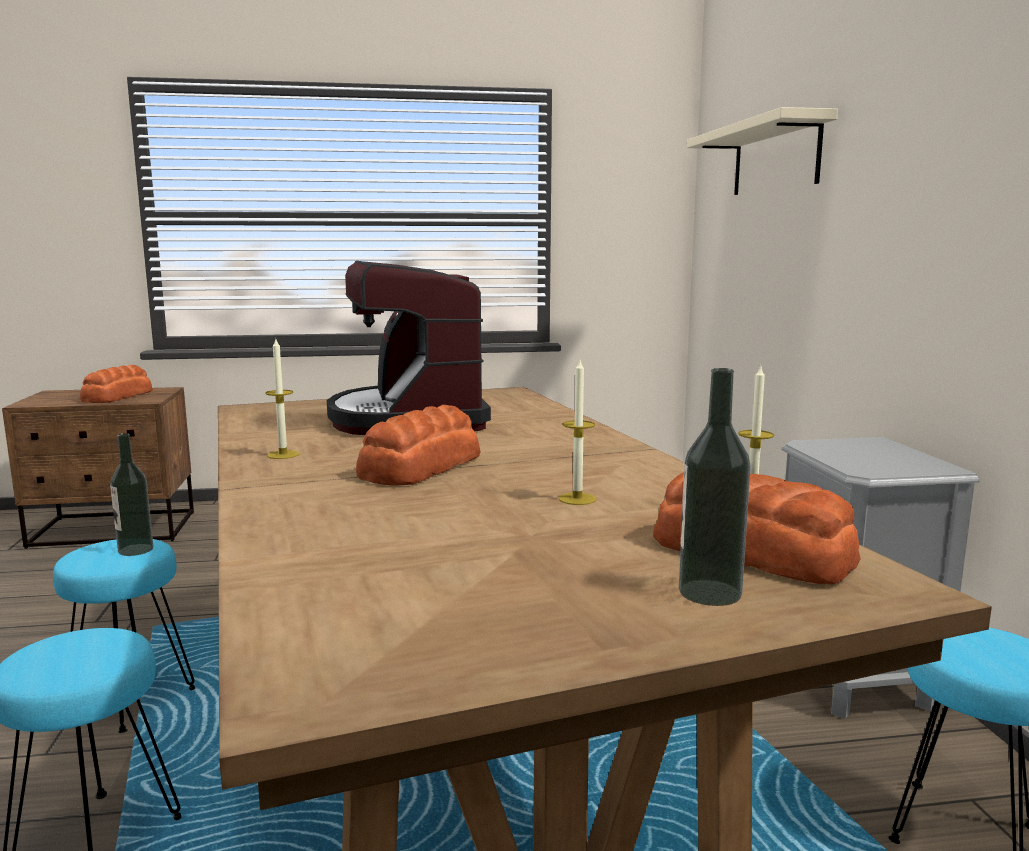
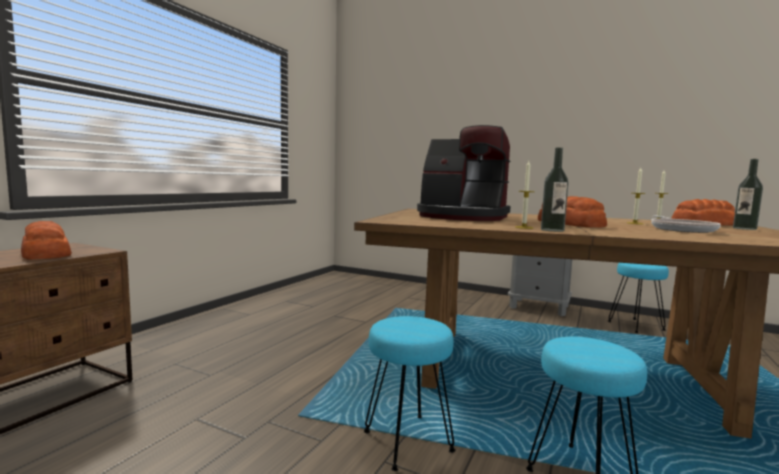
camera: 55 degrees left, 5 degrees down
(135, 550) = (414, 321): bottle -> bottle (552, 230)
(486, 534) = (681, 229): none -> frying pan
(775, 158) = (419, 108): beige shelf -> none

